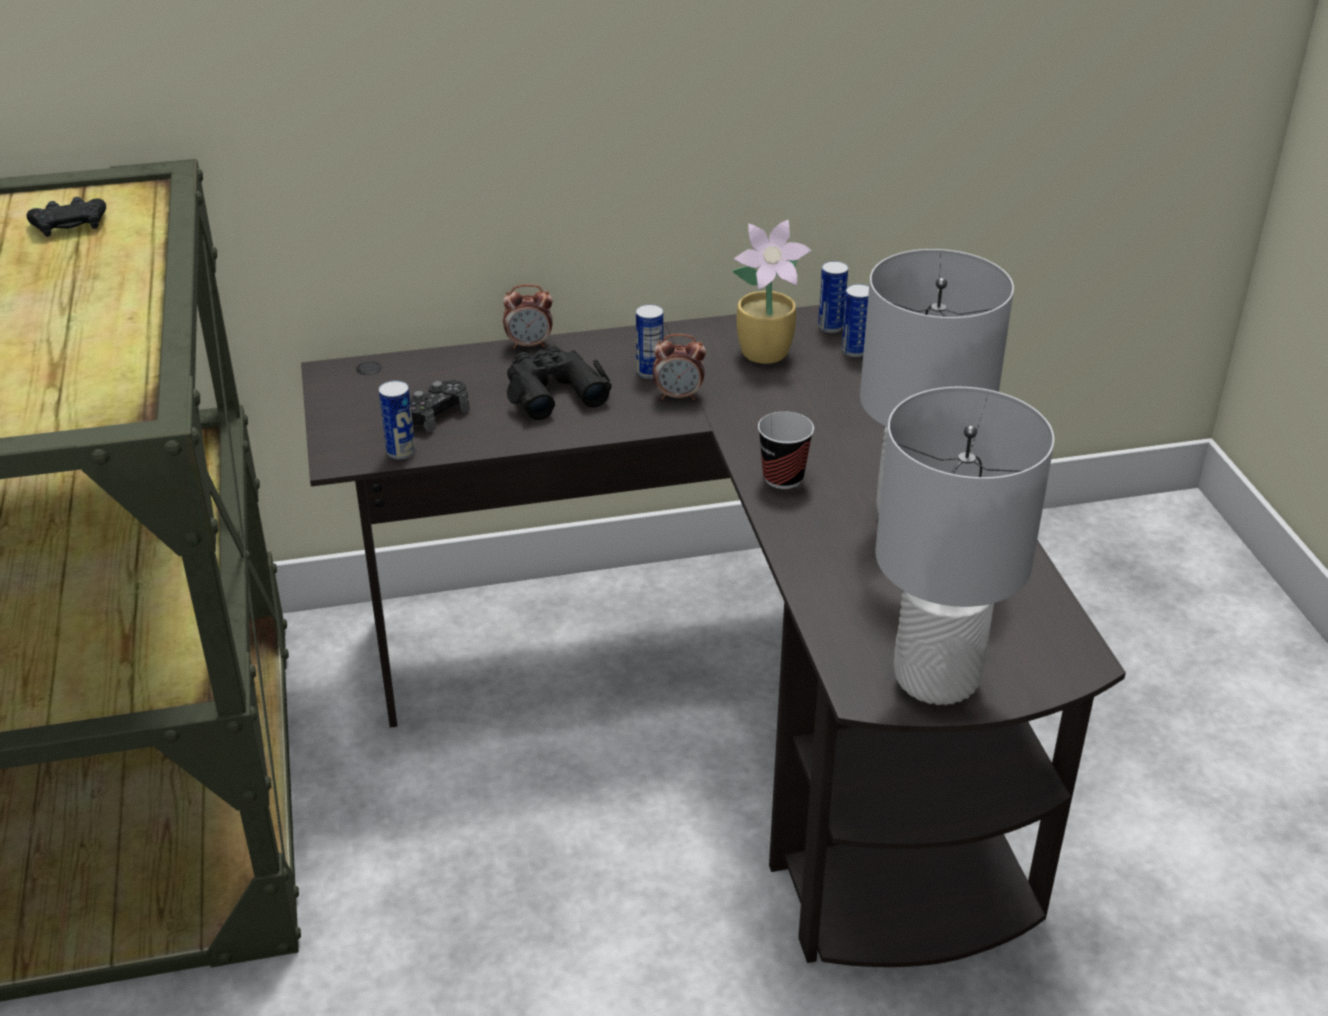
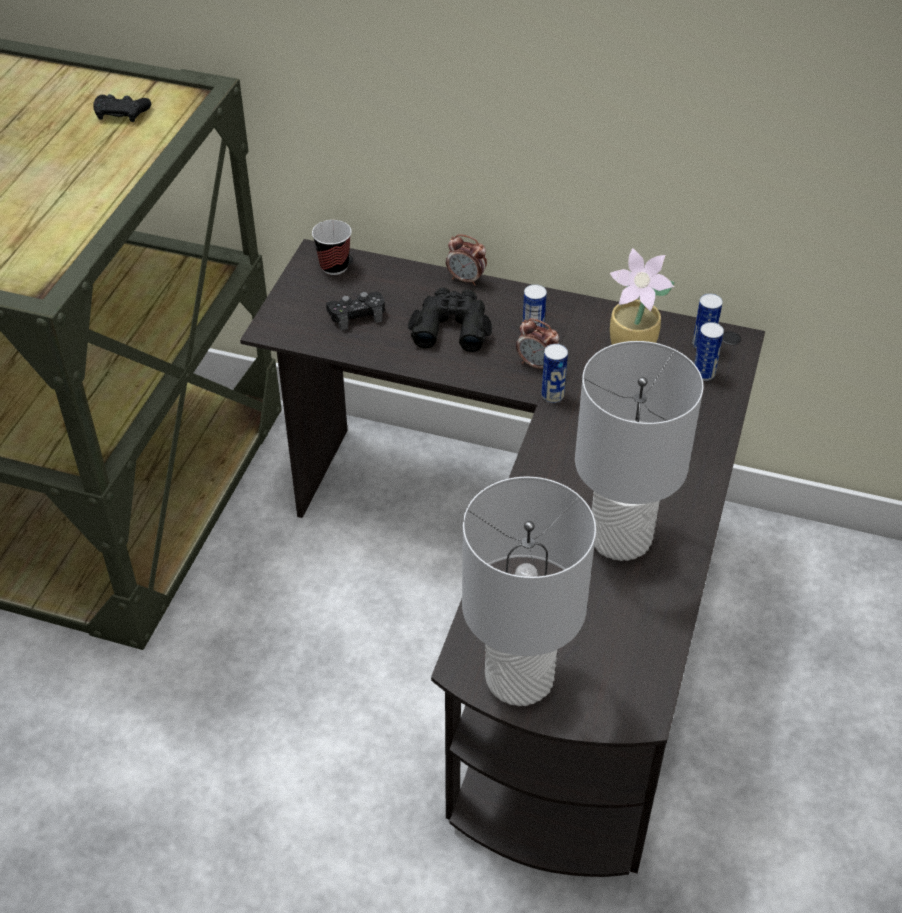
camera: 30 degrees right, 10 degrees up
(401, 452) = (312, 339): can -> can (552, 395)
(783, 478) = (554, 466): cup -> cup (334, 266)

